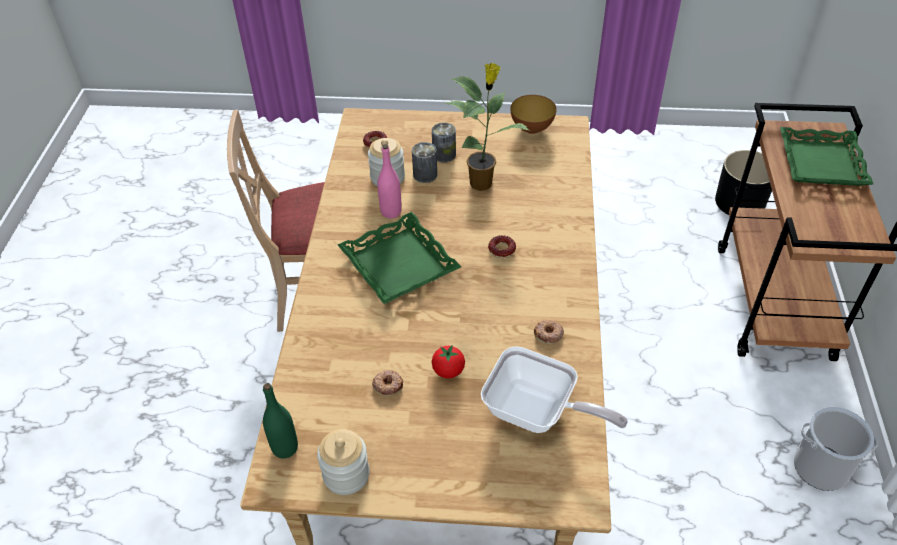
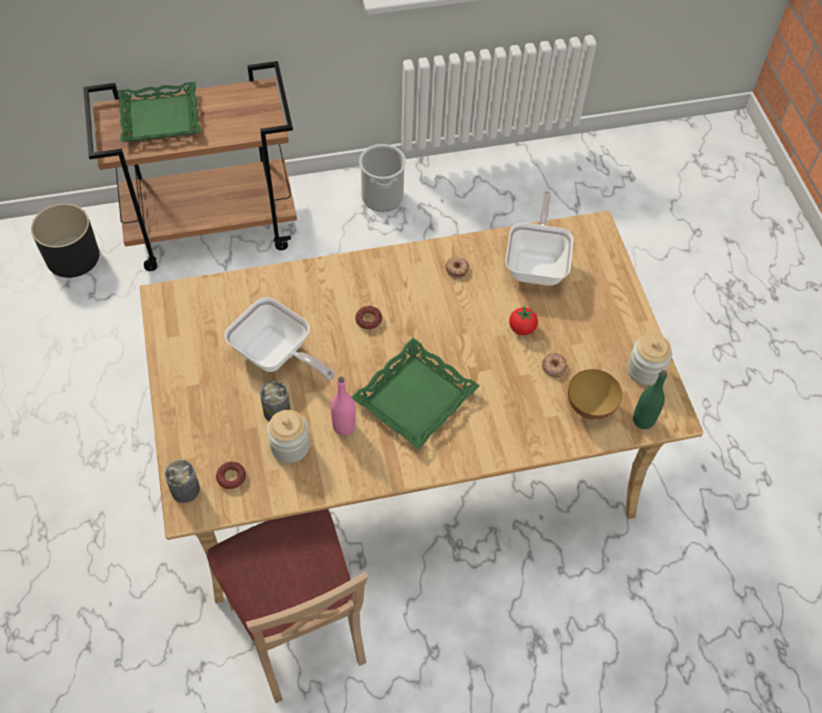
camera: 110 degrees left, 10 degrees up
(444, 155) = (238, 402): can -> can (185, 490)
(482, 183) = (276, 356): potted plant -> frying pan
(532, 129) = (174, 330): bowl -> bowl (590, 407)

